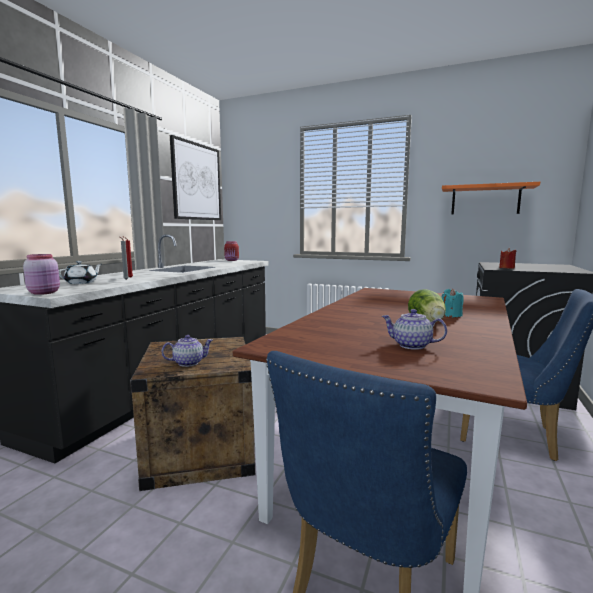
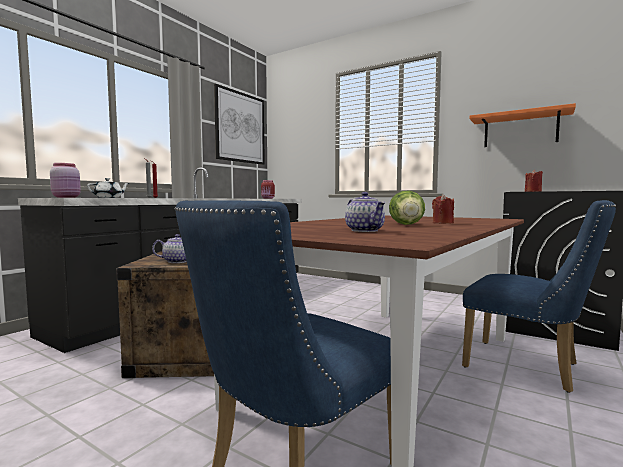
camera: 10 degrees right, 5 degrees down
(411, 345) = (365, 230): teapot -> teapot turned 150 degrees counterclockwise
(451, 315) = (442, 223): turquoise candle -> red candle

